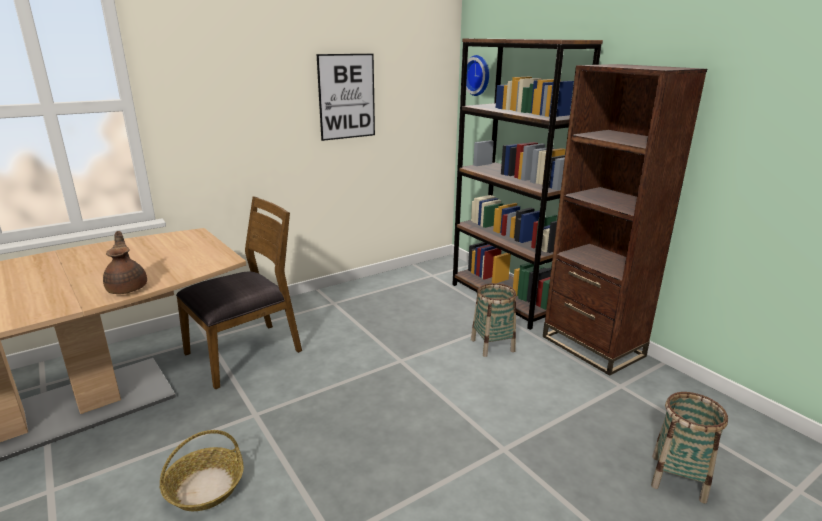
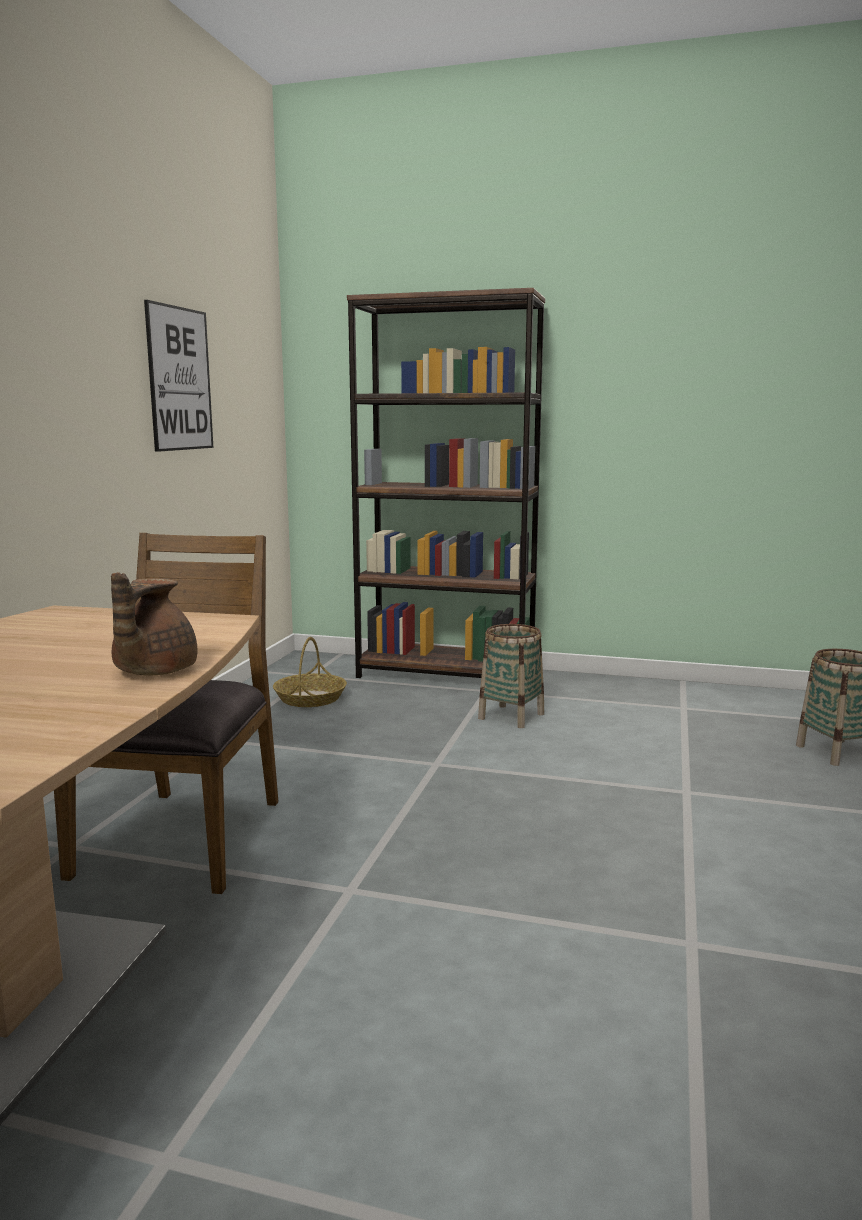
camera: 40 degrees left, 10 degrees down
(128, 288) = (152, 672): brown teapot -> brown teapot turned 105 degrees counterclockwise
(205, 487) = (440, 992): basket -> basket (310, 698)
(478, 75) = (327, 361): wall clock -> none
(592, 346) = (605, 687): brown bookcase -> none

